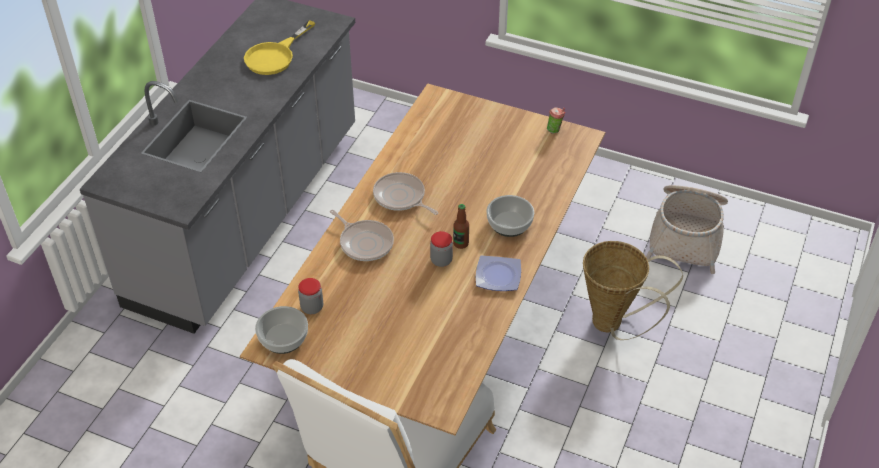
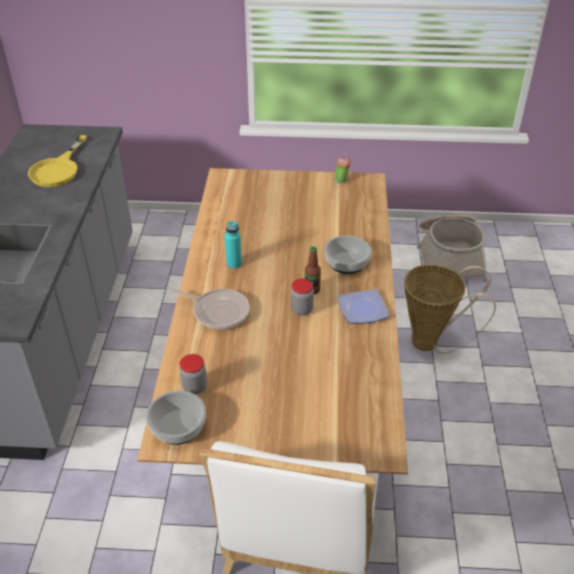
camera: 20 degrees left, 5 degrees down
(401, 197) = (234, 264): frying pan -> turquoise bottle

